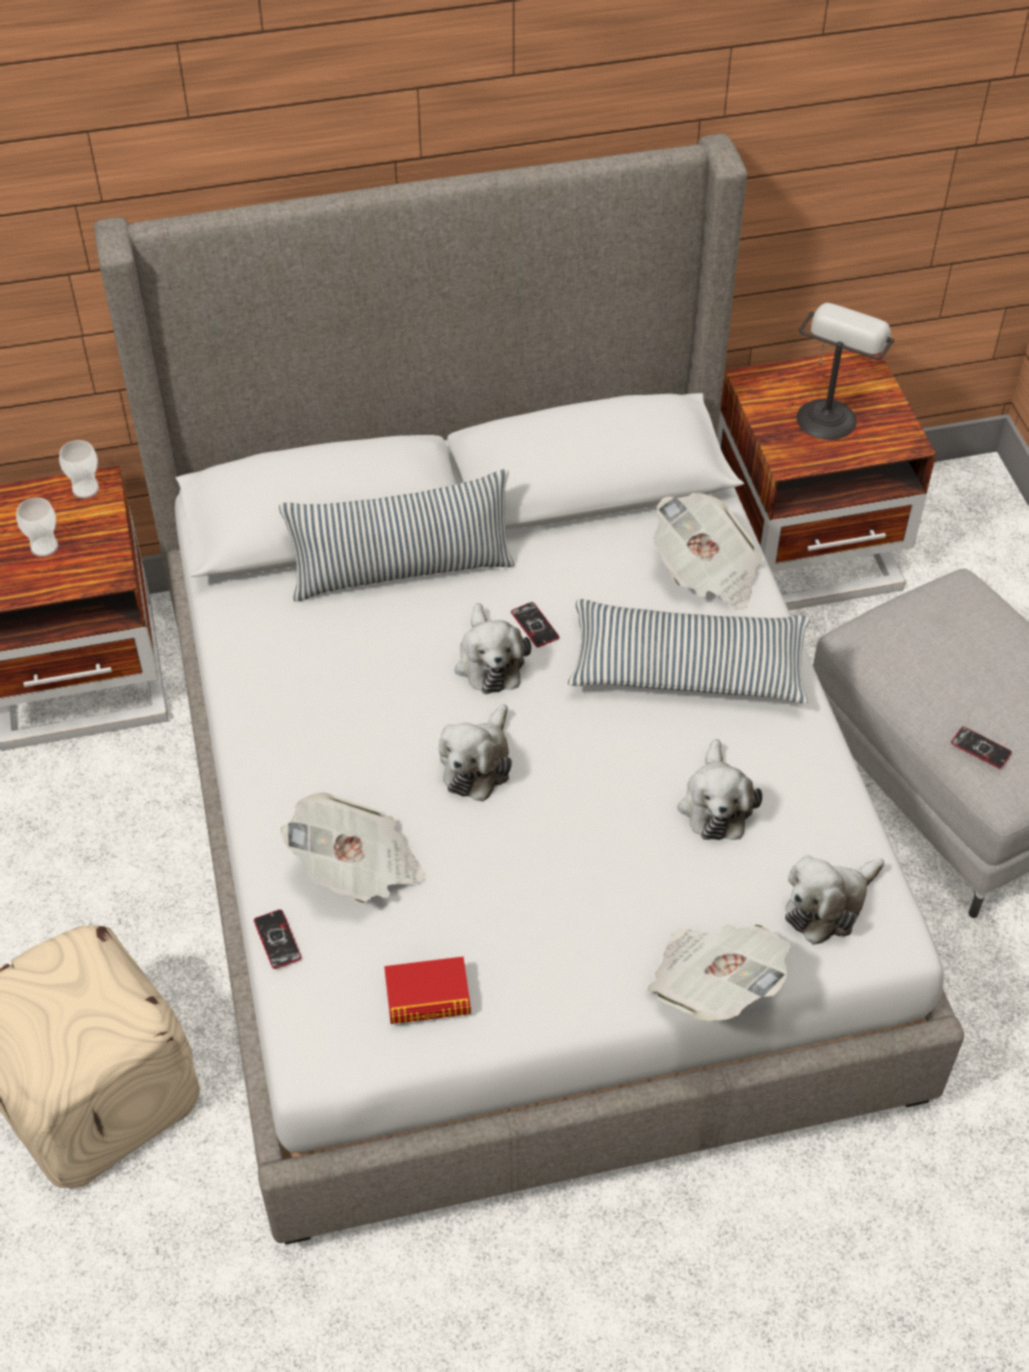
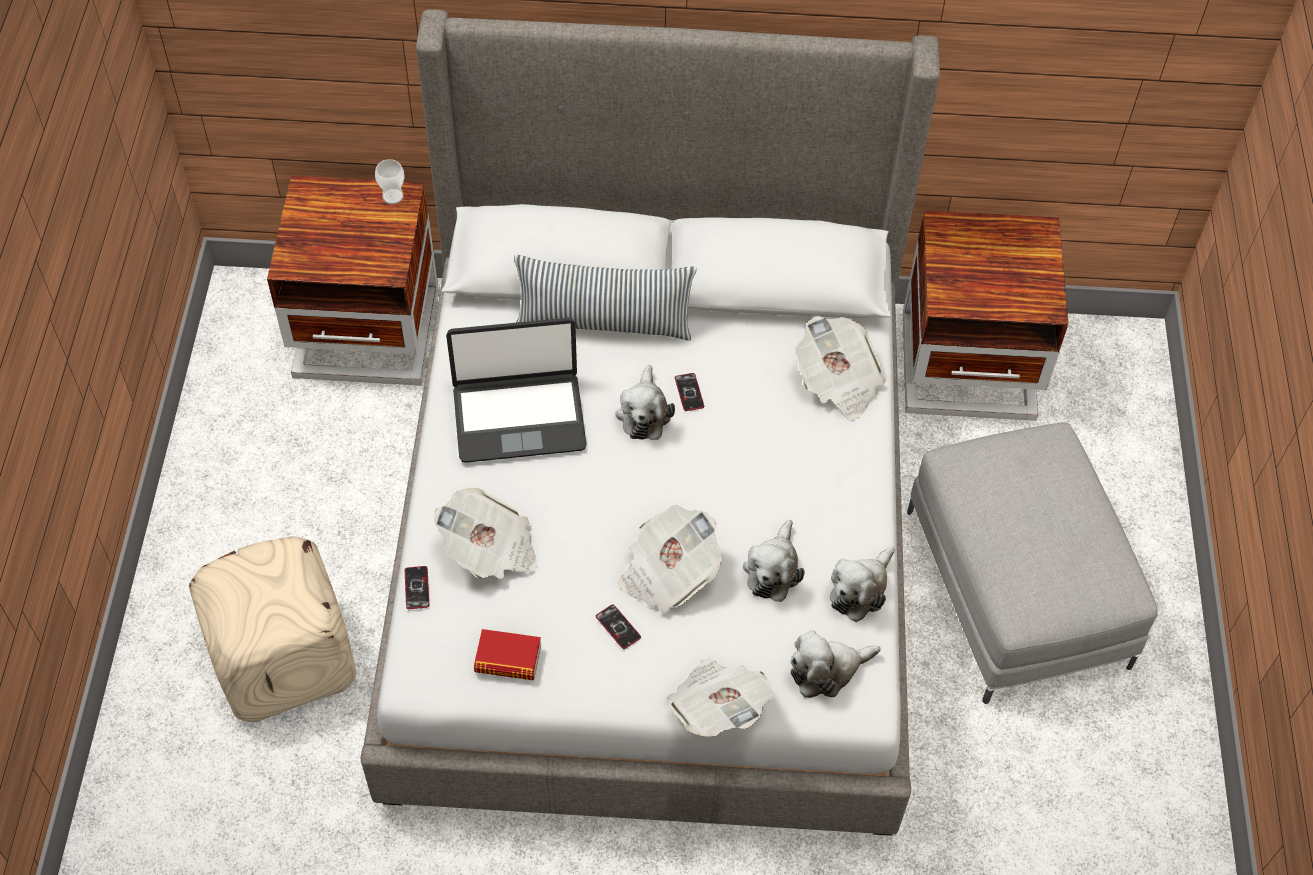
camera: 15 degrees right, 5 degrees up
(44, 547) = (348, 237): cup -> none
(336, 702) = (519, 417): none -> laptop
(478, 764) = (606, 492): plush toy -> plush toy (860, 589)
(589, 840) = (667, 573): none -> newspaper
(688, 668) = (793, 456): pillow -> none
(830, 411) = (995, 266): table lamp -> none
(980, 748) = (1013, 576): phone -> phone (618, 627)

